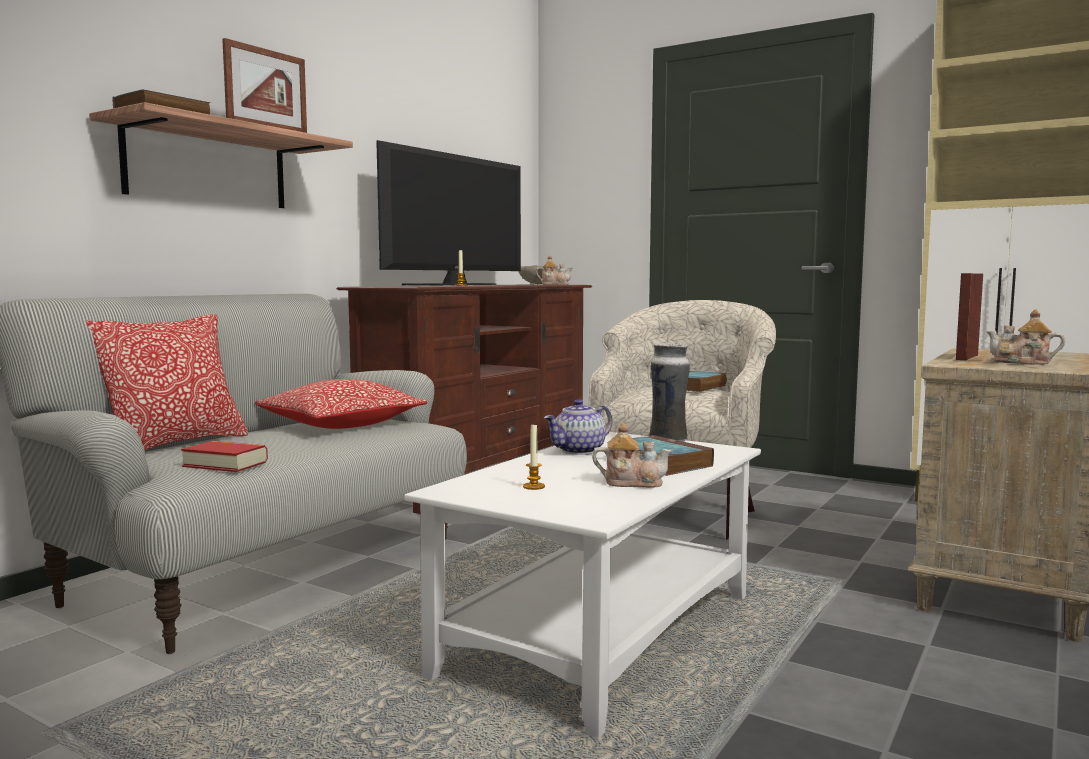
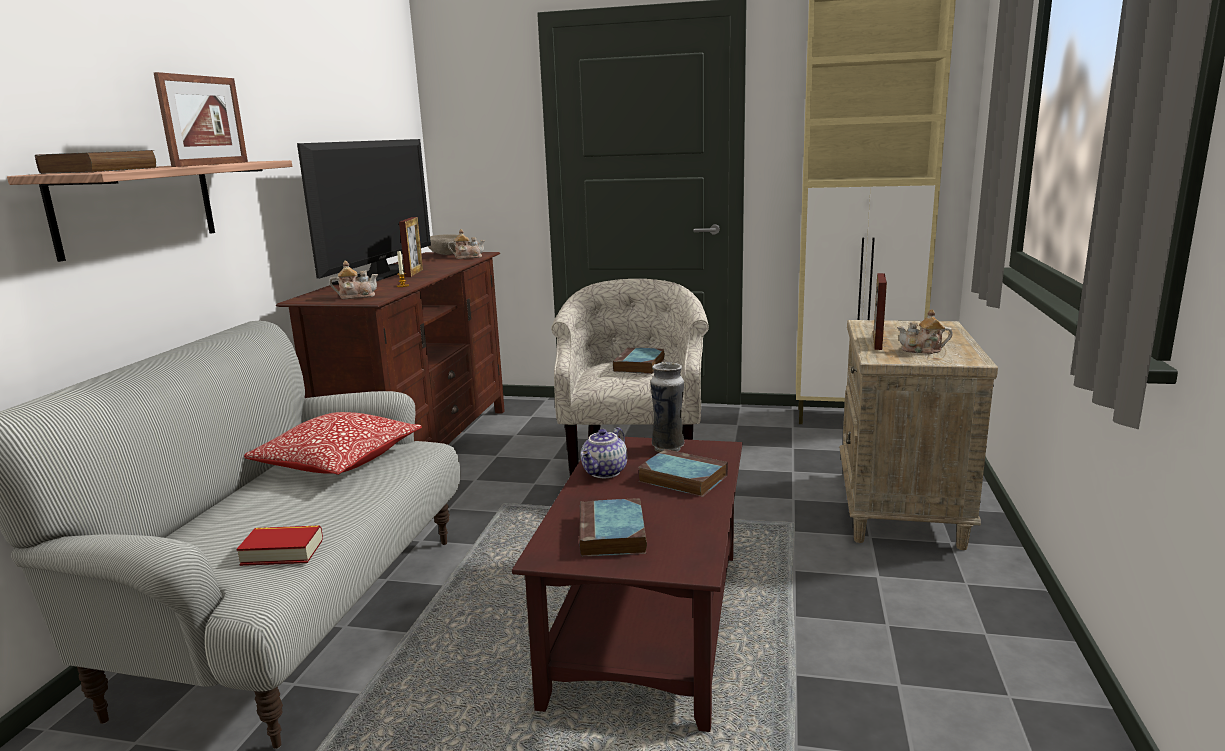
camera: 20 degrees left, 10 degrees up
(175, 444) = (187, 526): pillow -> none
(486, 285) = (414, 273): none -> picture frame
(533, 487) = (613, 535): candle -> book
(602, 633) = (647, 622): white coffee table -> brown coffee table
(632, 483) = (685, 512): teapot -> teapot (356, 296)

